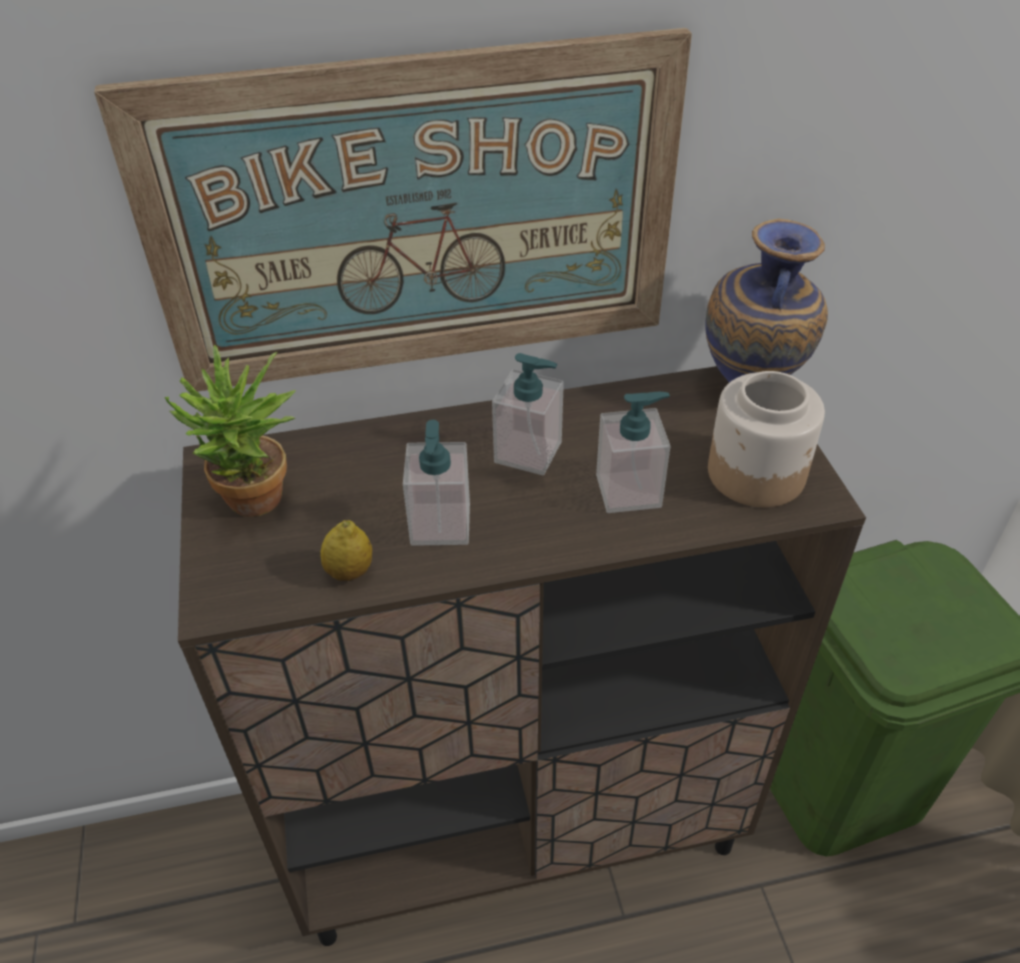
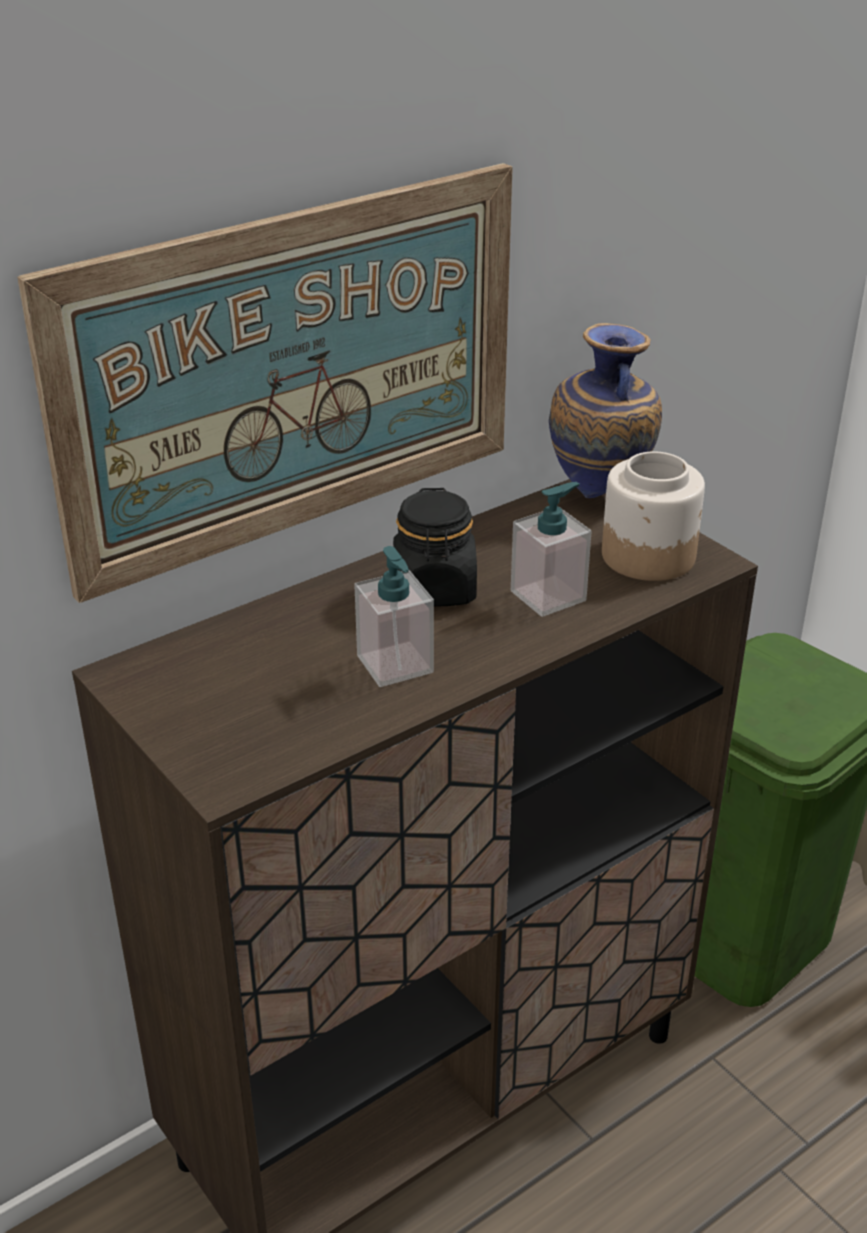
camera: 25 degrees left, 10 degrees down
(256, 506) = (197, 697): potted plant -> none
(350, 572) = (337, 723): lemon -> none
(528, 452) = (434, 589): soap dispenser -> black jar

